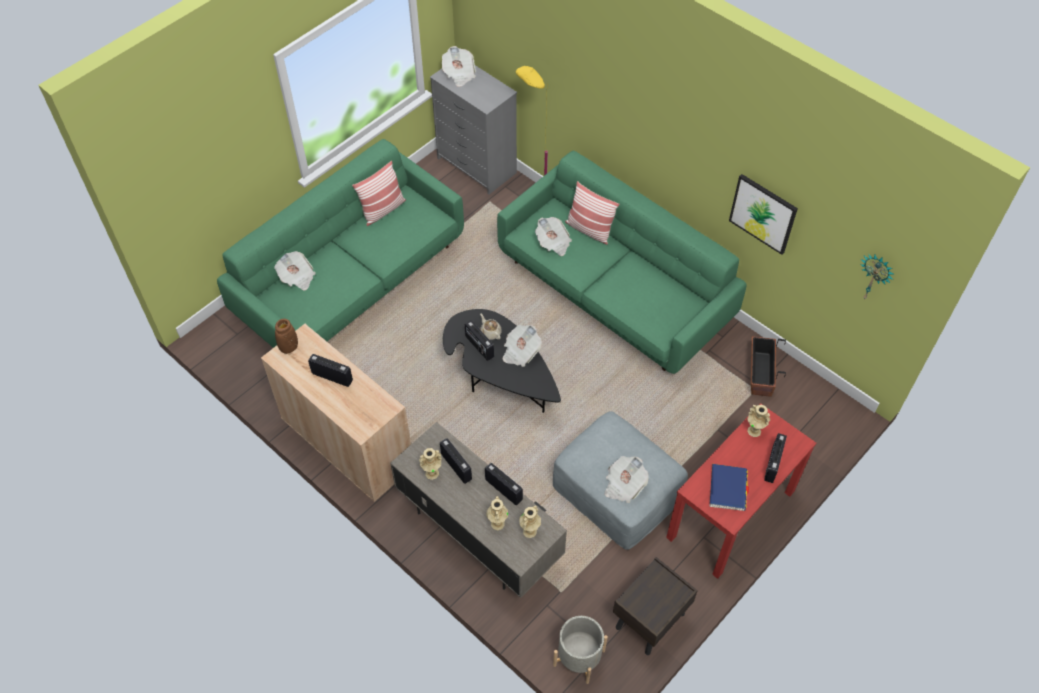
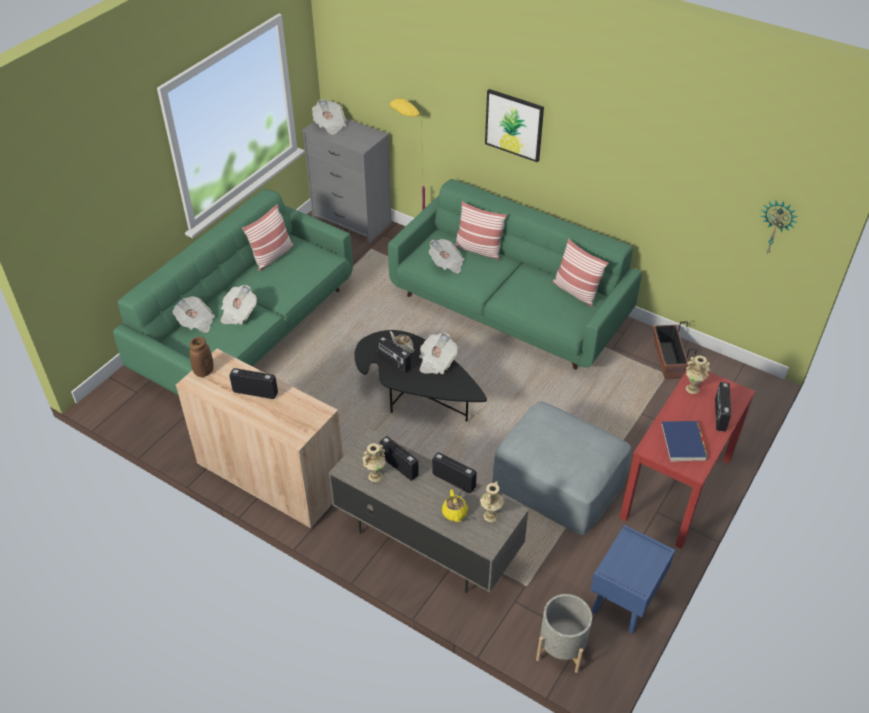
camera: 10 degrees left, 10 degrees down
(497, 523) = (454, 513): beige vase -> yellow teapot
(624, 485) = (572, 463): newspaper -> newspaper (238, 313)
(649, 621) = (625, 600): brown nightstand -> blue nightstand
(676, 293) = (575, 291): none -> pillow
(763, 213) = (654, 191): picture -> picture (514, 125)

